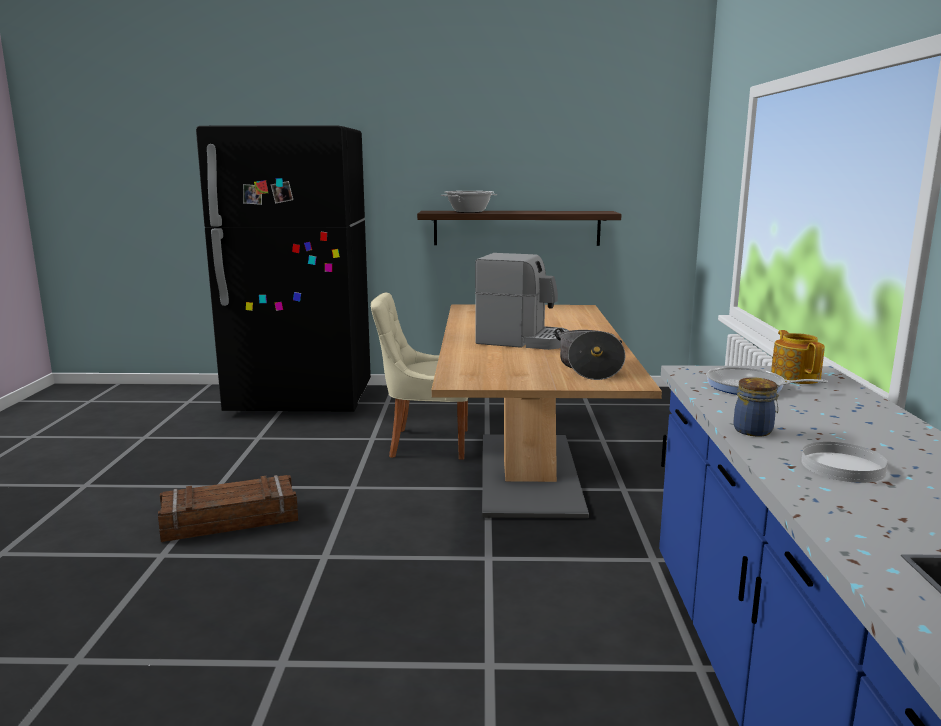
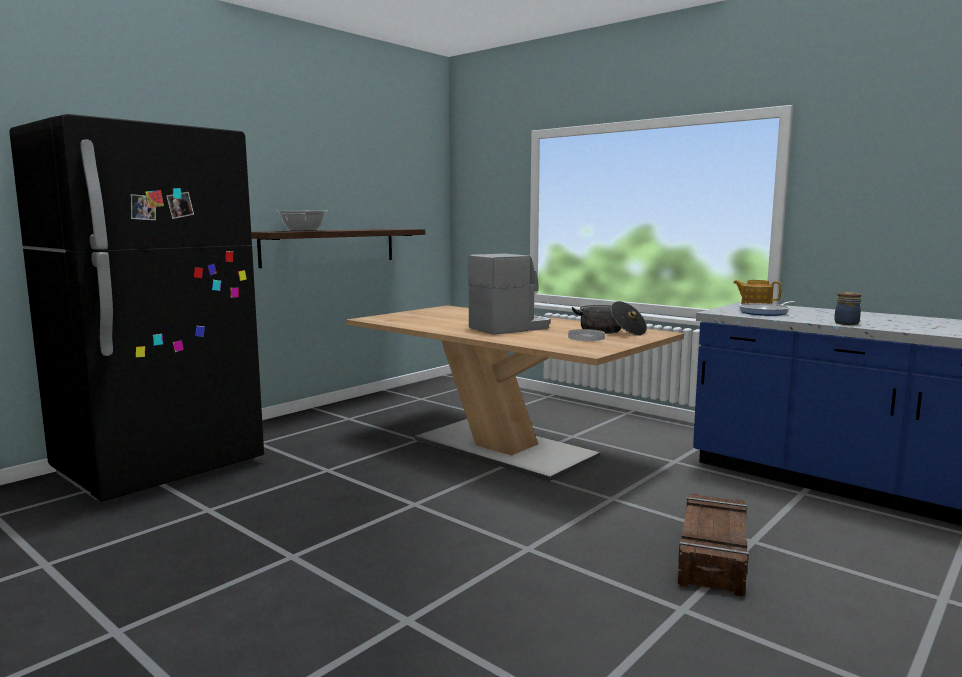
camera: 50 degrees left, 5 degrees down
(230, 520) = (385, 569): crate -> crate (711, 554)
(425, 443) = (381, 457): beige chair -> none
(843, 466) = (913, 325): white plate -> white plate (586, 337)

